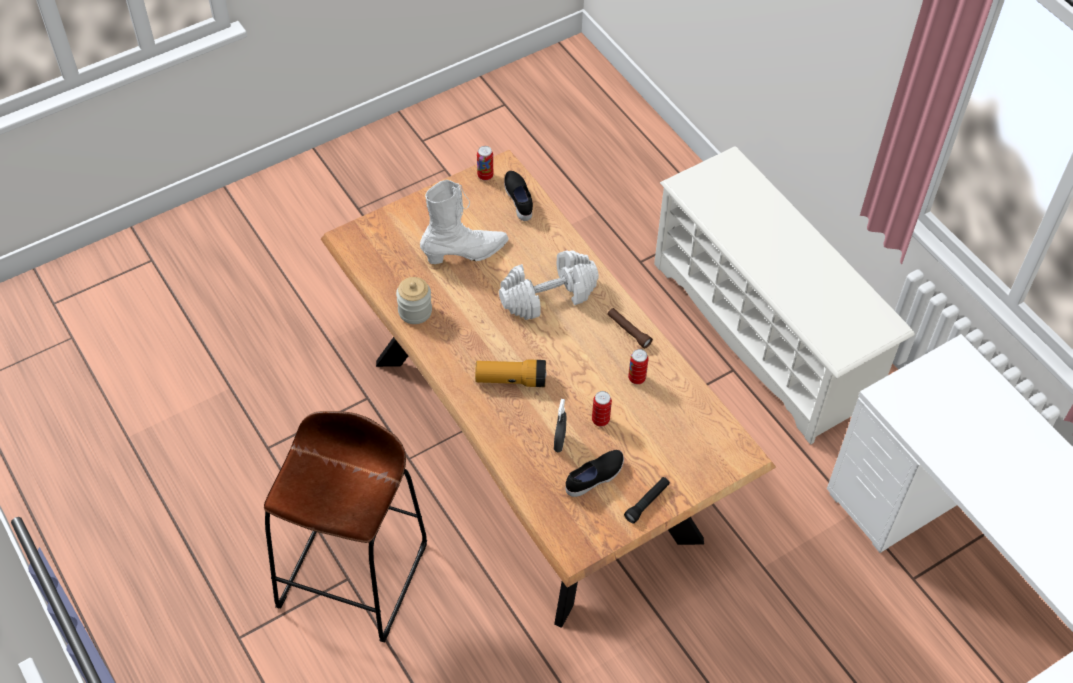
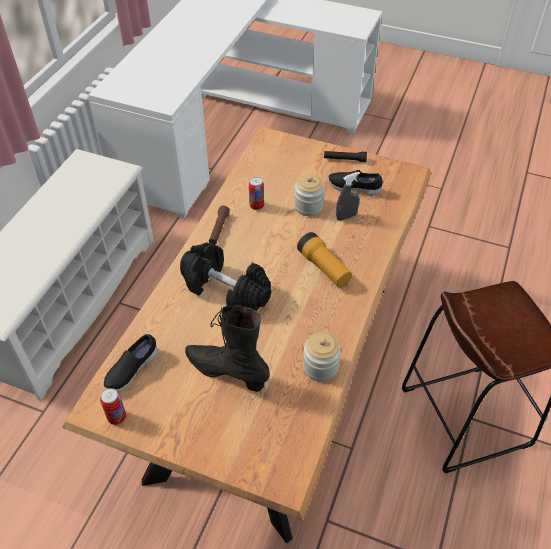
camera: 125 degrees left, 5 degrees down
(465, 253) = (227, 372): white boot -> black boot
(548, 295) = (225, 290): white dumbbell -> black dumbbell
(600, 420) = (308, 206): can -> jar

